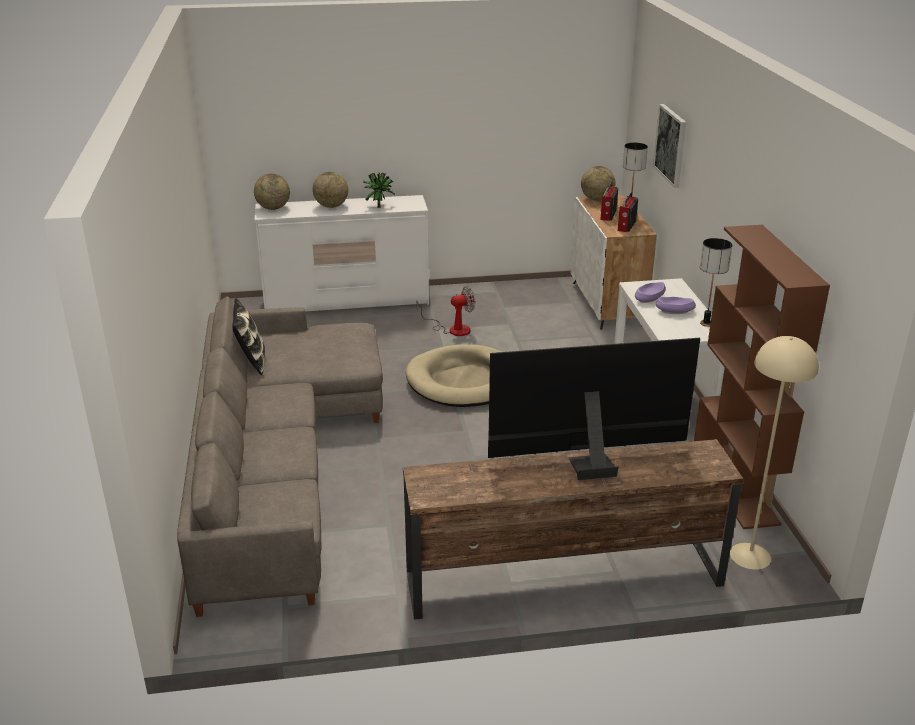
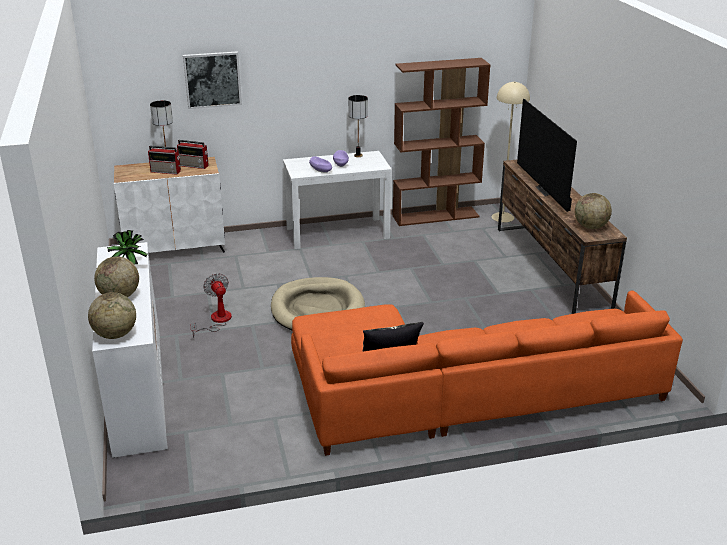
camera: 95 degrees left, 0 degrees up
(279, 458) = (460, 393): grey sofa -> orange sofa
(596, 199) = (125, 175): globe -> globe (590, 227)

